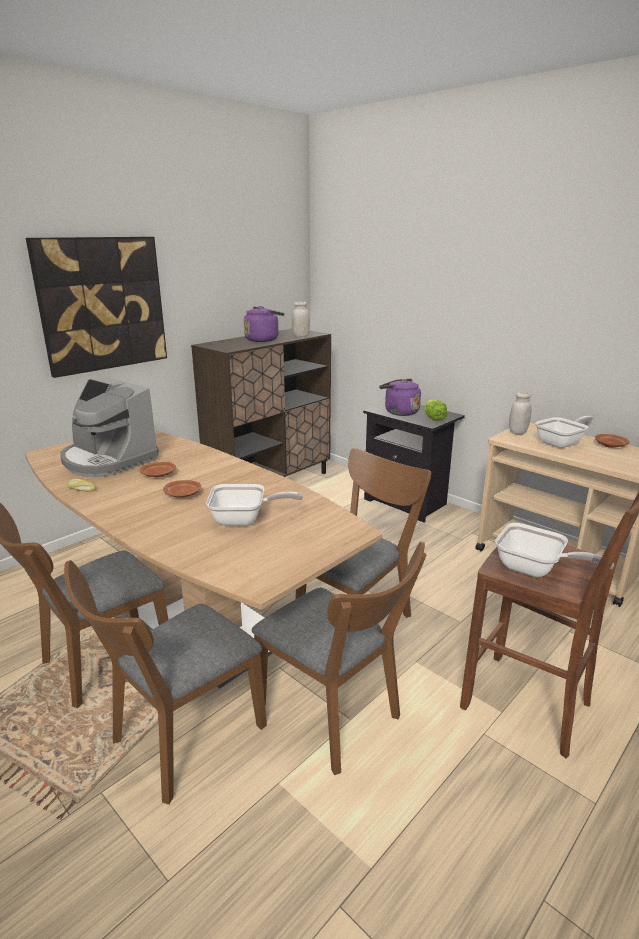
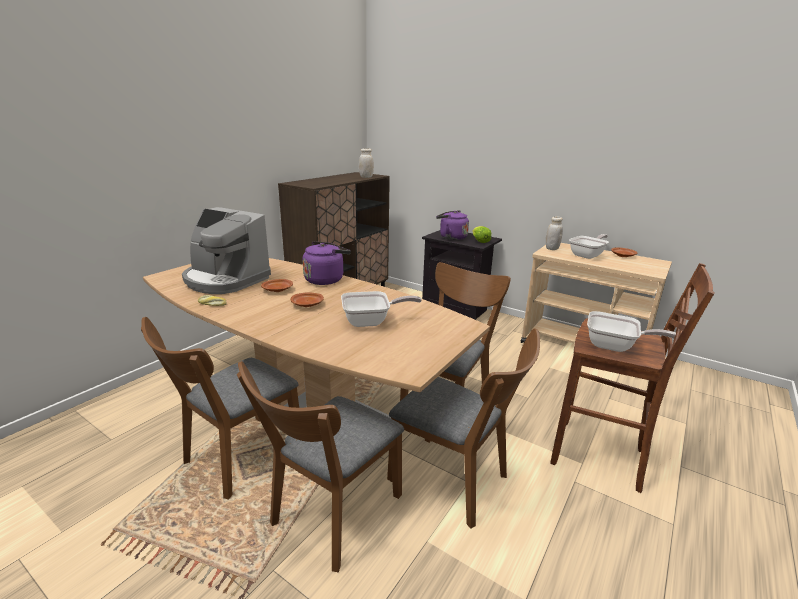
camera: 10 degrees left, 0 degrees up
(102, 304) = (205, 144): picture -> none
(263, 339) = (337, 179): purple kettle -> purple kettle (326, 279)

